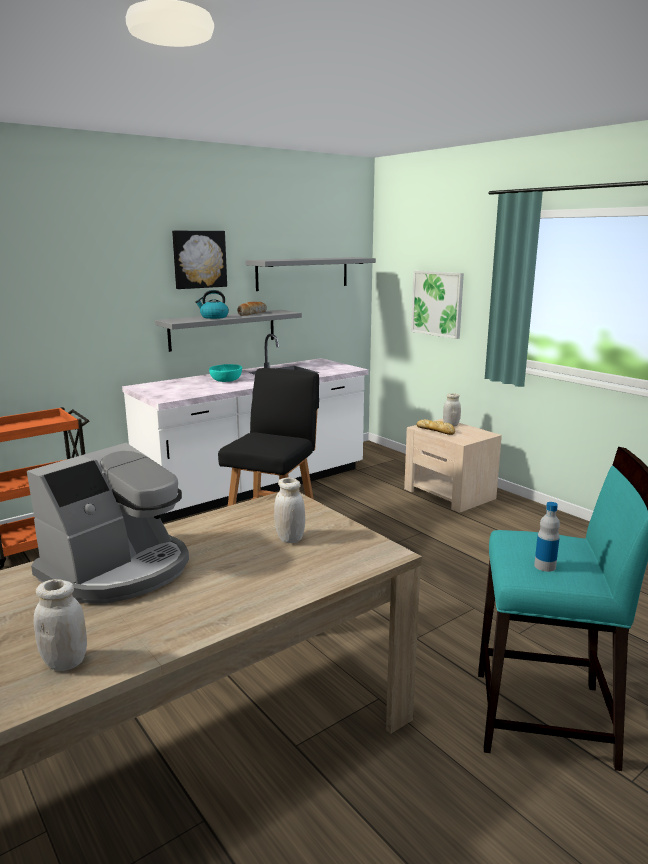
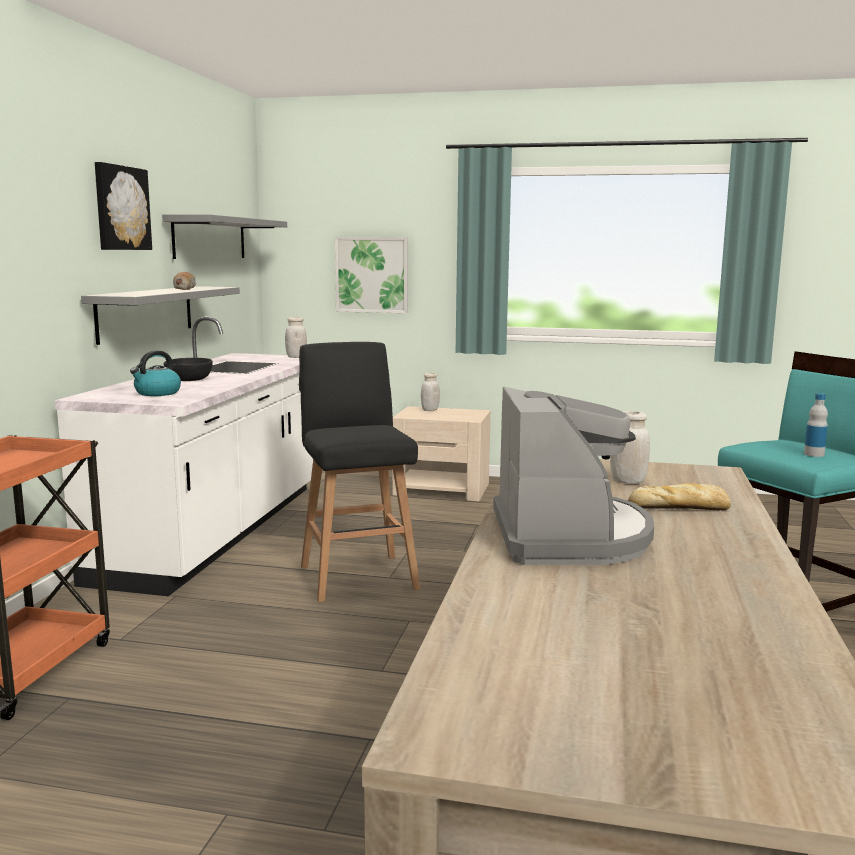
camera: 40 degrees left, 5 degrees down
(65, 662) = (740, 594): white jar -> white jar (296, 357)
(214, 317) = (154, 291): kettle -> kettle (157, 393)
(226, 380) = (189, 379): turquoise bowl -> black bowl
(436, 430) = (427, 416): bread -> bread (680, 507)

